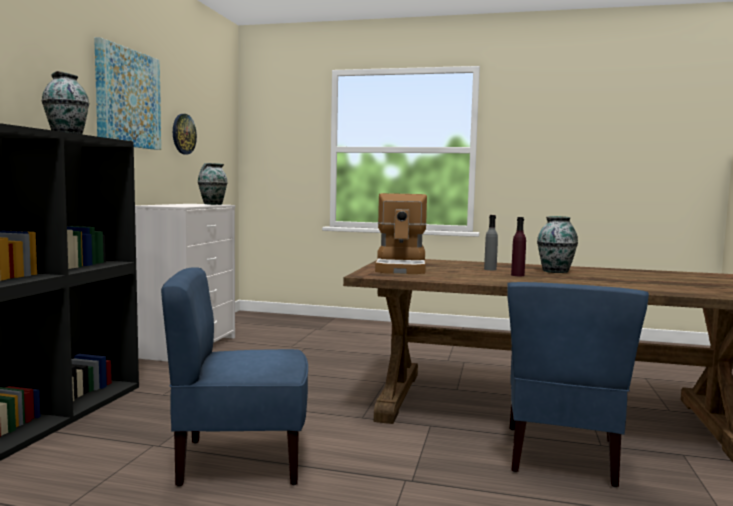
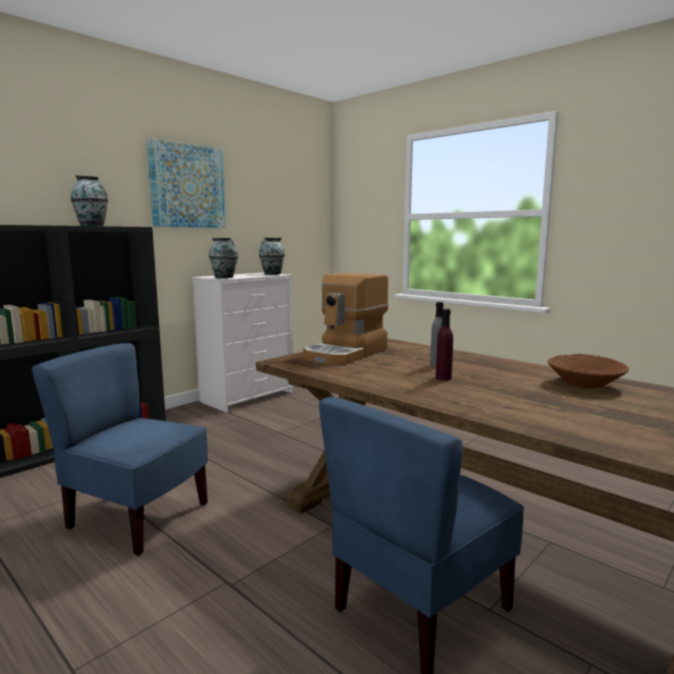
camera: 30 degrees right, 5 degrees up
(183, 134) = (257, 211): wall clock -> none
(555, 271) = (512, 376): vase -> vase (224, 278)
(605, 272) = (585, 384): none -> brown bowl

